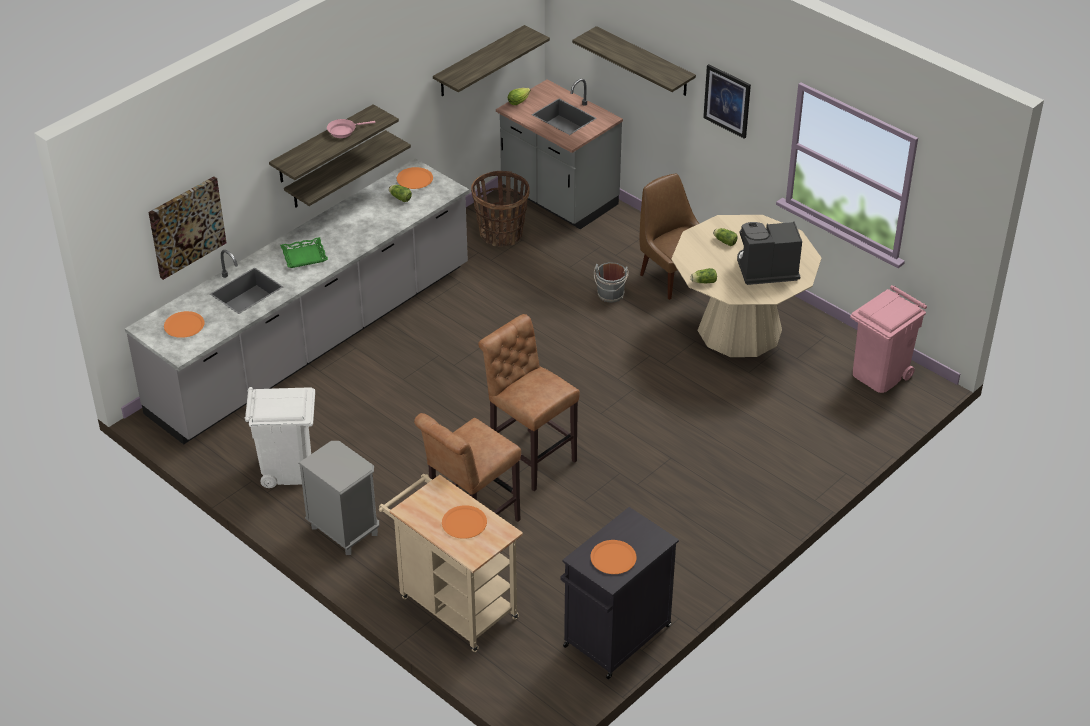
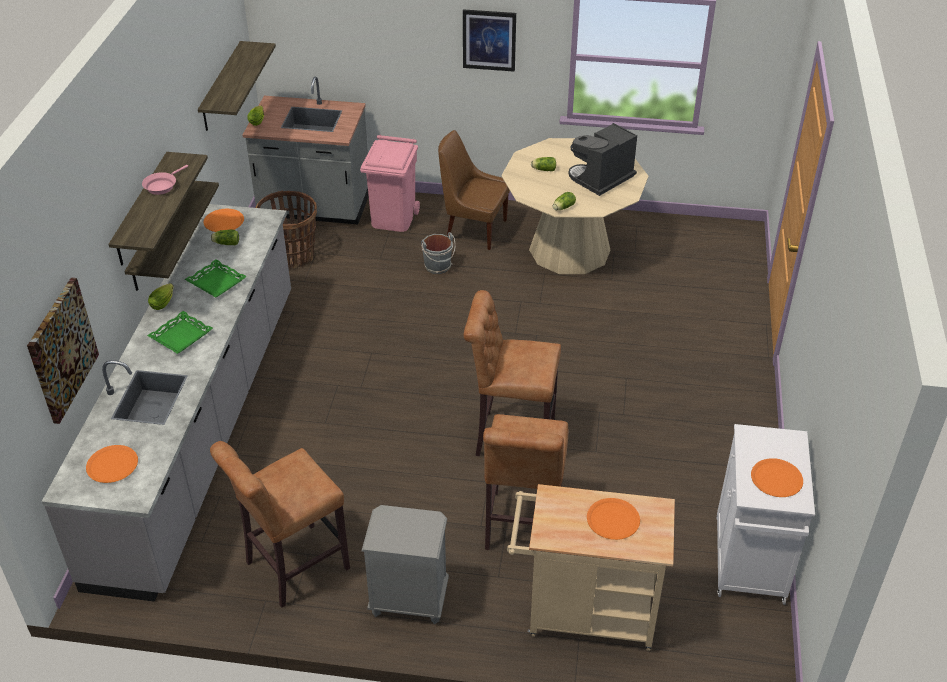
camera: 35 degrees left, 0 degrees up
(288, 469) = (292, 568): white trash can -> brown stool
(316, 225) = (163, 302): none -> lettuce
(364, 226) = (216, 282): none -> green tray
(615, 637) = (749, 561): black cabinet -> white cabinet
(644, 62) = (383, 35): shelf -> none
(879, 375) = (706, 238): pink trash can -> pink trash can (393, 219)

